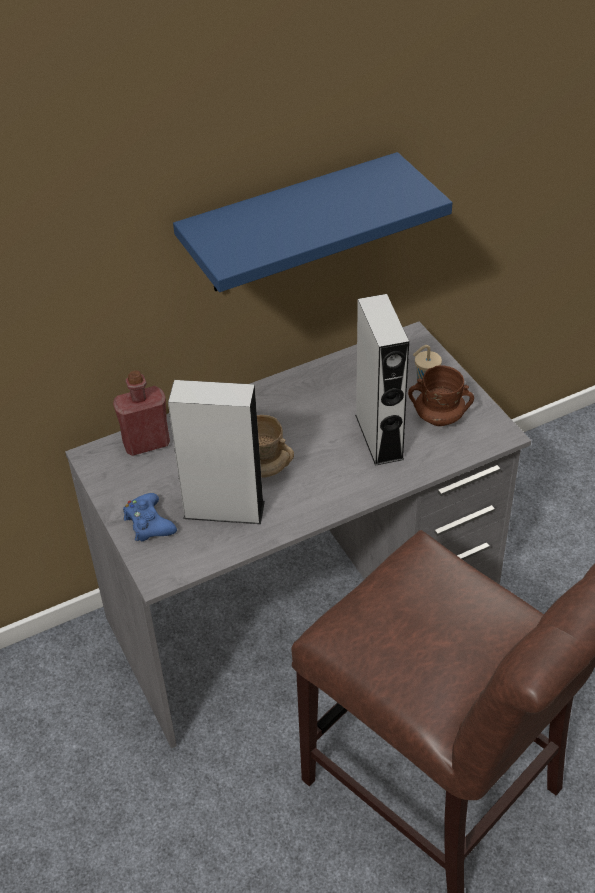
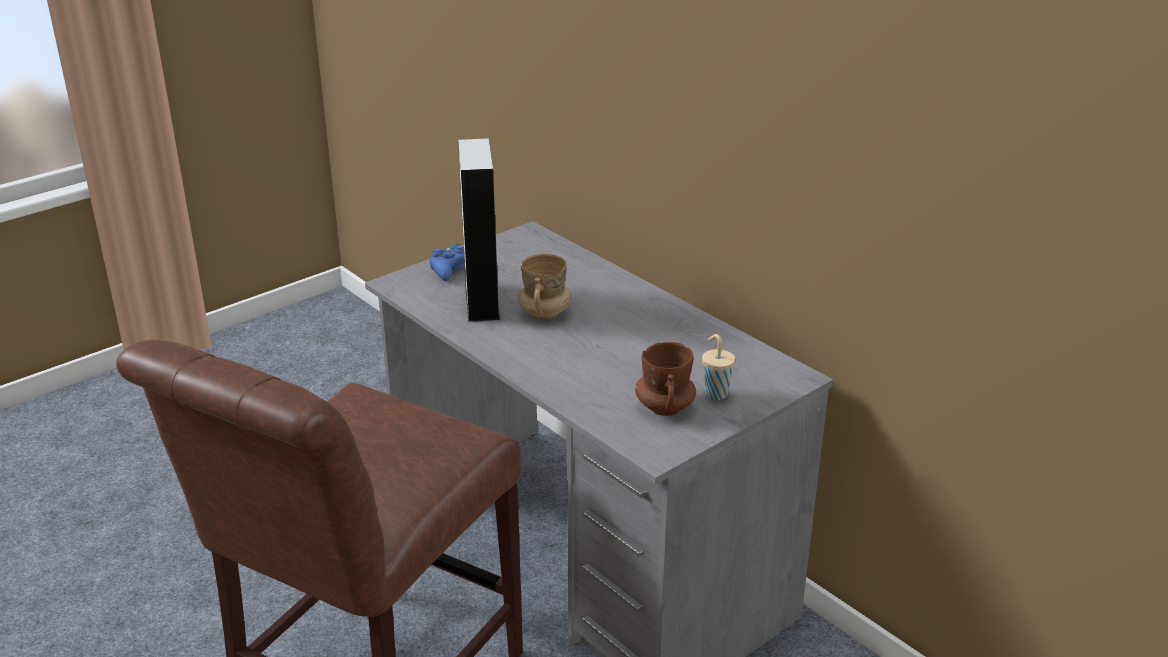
camera: 75 degrees right, 15 degrees down
(146, 443) = (555, 253): red bottle -> none
(290, 225) = (730, 140): blue shelf -> none
(379, 437) = (616, 372): grey speaker -> none

